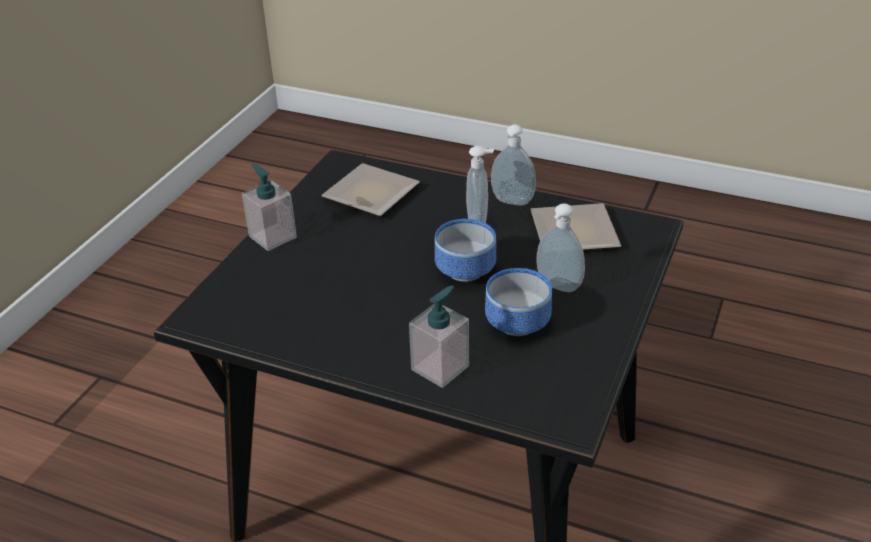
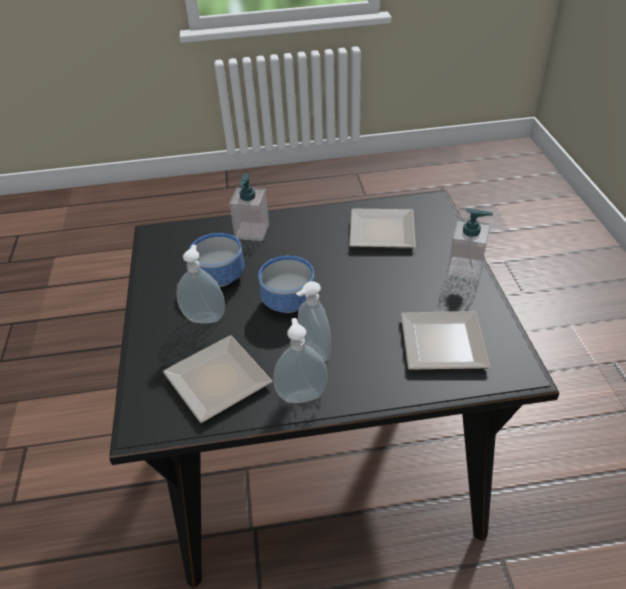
camera: 150 degrees right, 5 degrees up
(294, 303) = (384, 230): none -> plate

